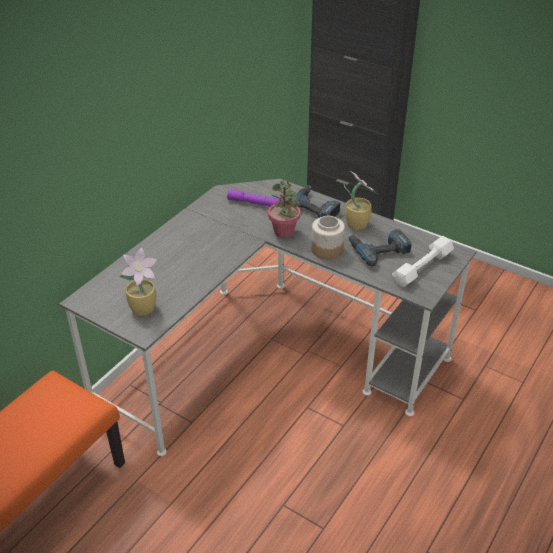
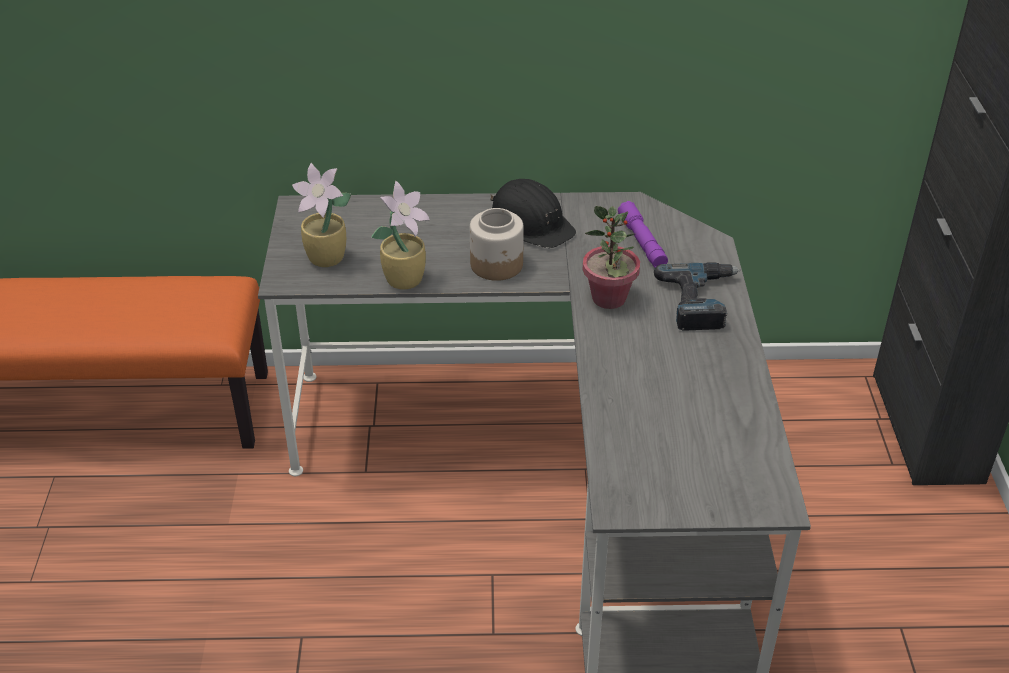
camera: 55 degrees right, 0 degrees up
(199, 228) = (530, 223): none -> black hard hat
(327, 249) = (617, 357): jar -> jar (497, 265)
(356, 223) = (716, 359): potted plant -> potted plant (406, 279)
(378, 249) = (679, 408): power drill -> none
(422, 267) = (687, 477): white dumbbell -> none

